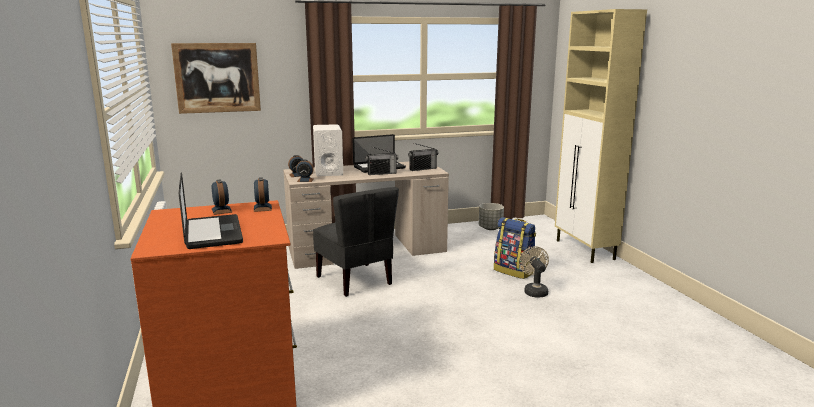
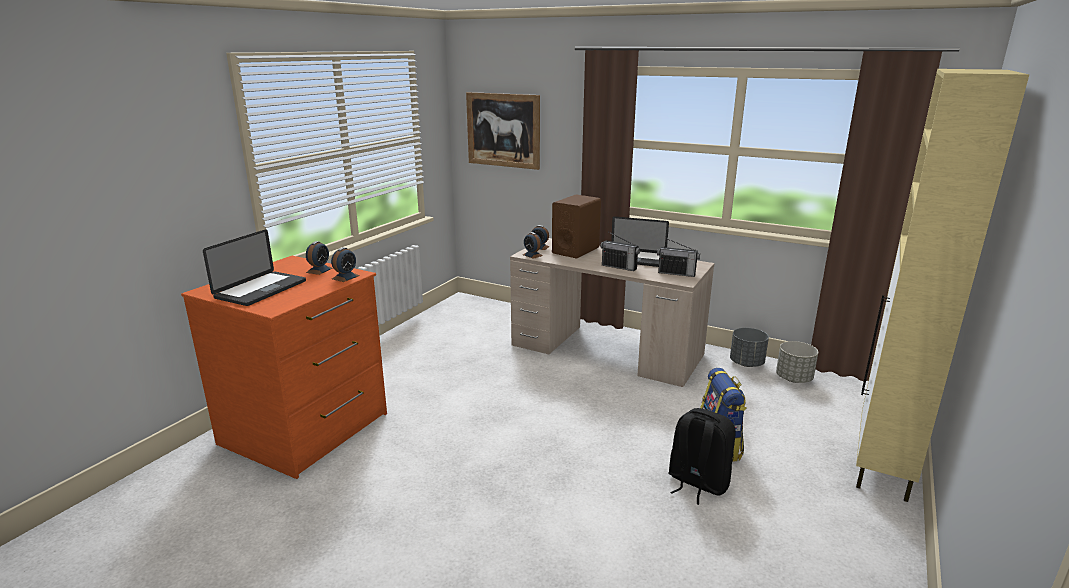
camera: 45 degrees right, 5 degrees up
(328, 171) = (575, 250): white speaker -> brown speaker
(355, 280) = (538, 379): grey chair -> none
(456, 229) = (746, 363): none -> grey planter
(534, 291) = (697, 483): beige fan -> black backpack

